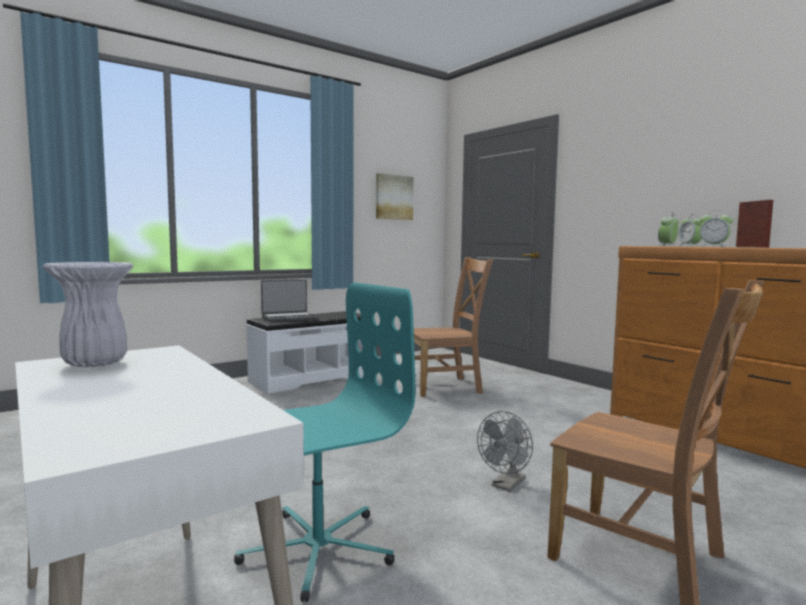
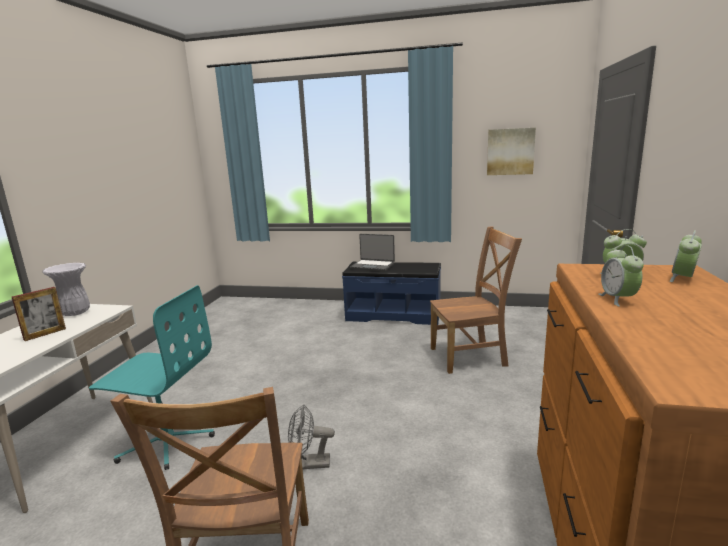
camera: 50 degrees right, 10 degrees up
(310, 378) = (393, 315): white bench -> blue bench
(446, 387) = (471, 356): brown chair -> brown chair turned 45 degrees counterclockwise
(751, 247) = (688, 313): picture frame -> picture frame (45, 334)

